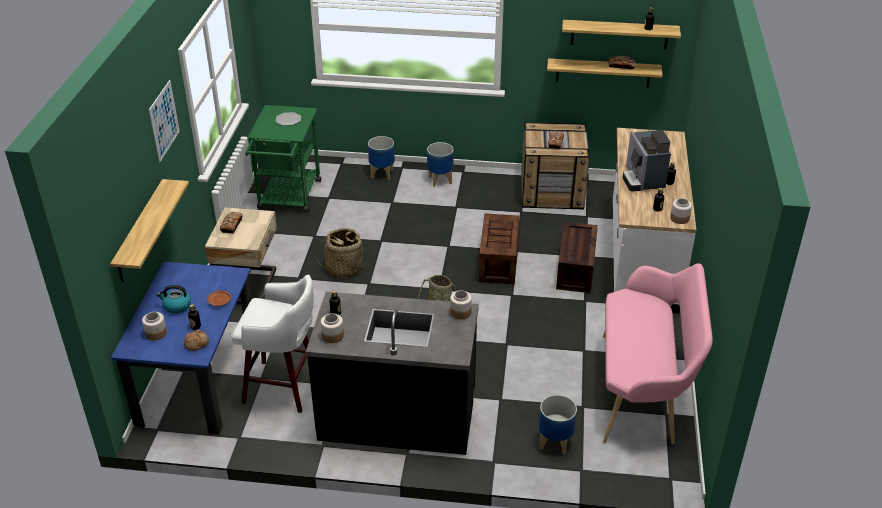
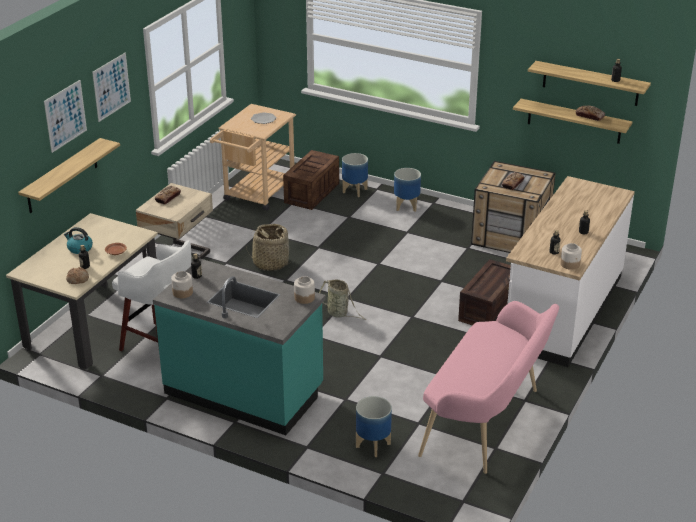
camera: 20 degrees right, 5 degrees down
(135, 165) = (65, 116): none -> picture
(156, 333) = (51, 265): jar -> none
(198, 381) = (93, 325): blue dining table -> beige dining table
(288, 198) = (256, 196): green cart -> beige cart
(397, 416) = (244, 391): black counter -> turquoise counter
(498, 263) = (417, 287): crate -> crate (311, 193)
(642, 179) = (558, 225): coffee machine -> none

